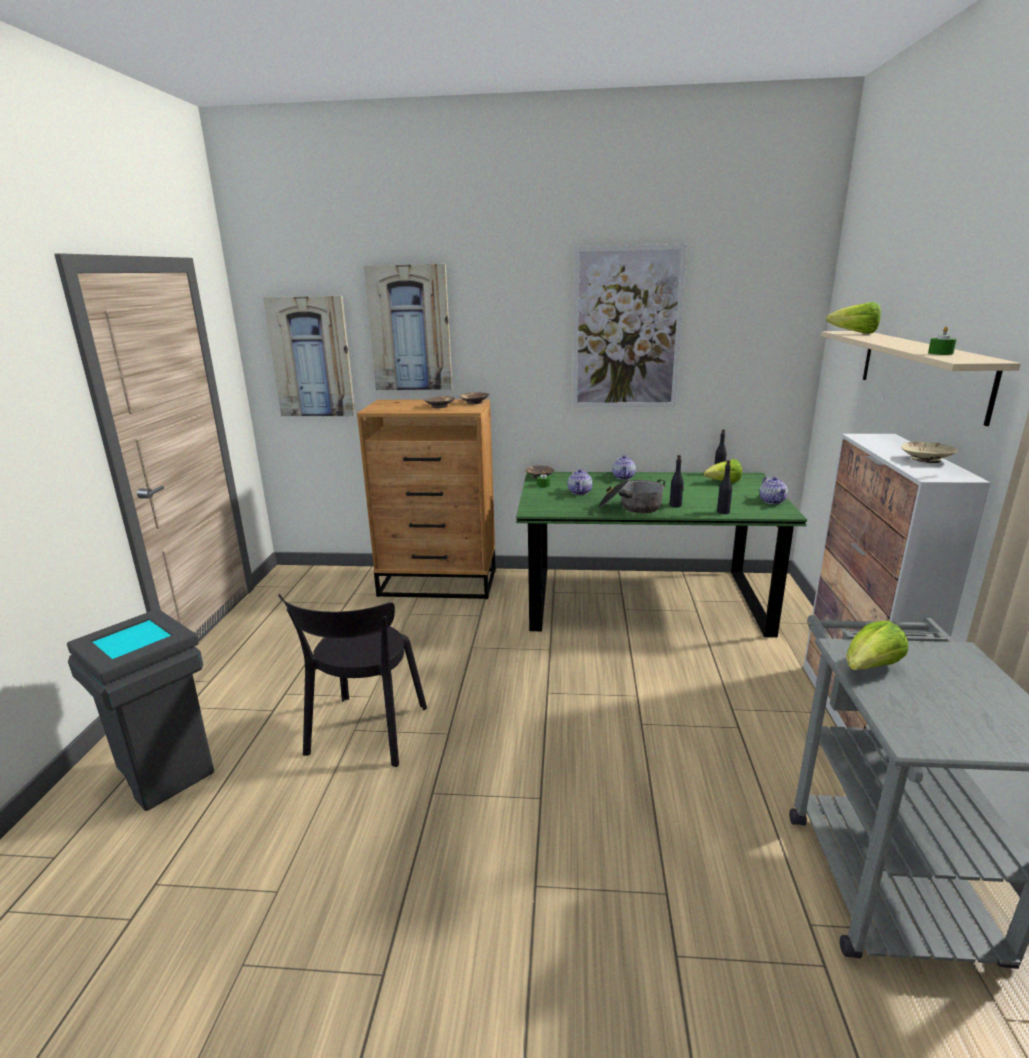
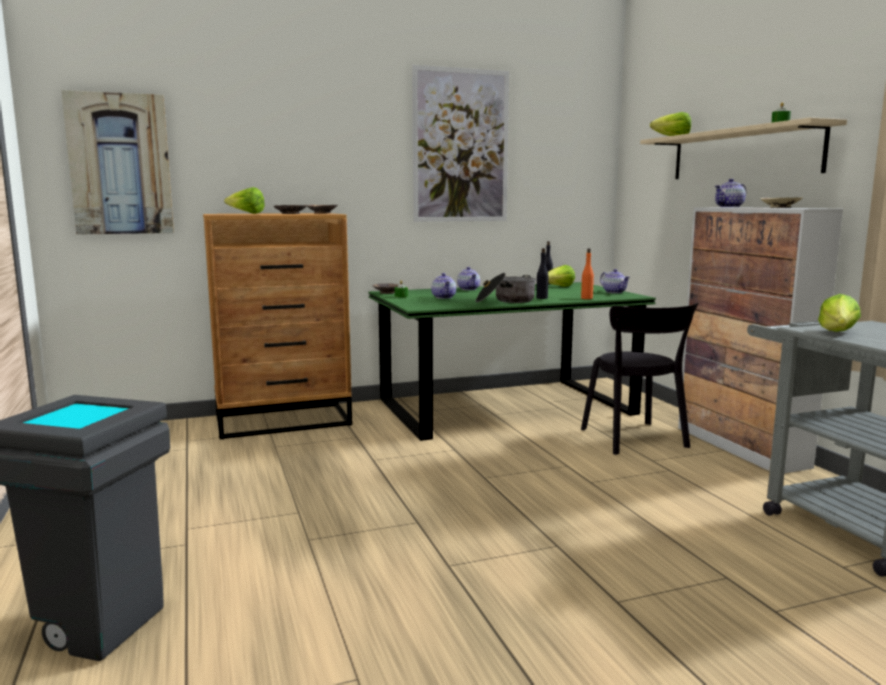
camera: 25 degrees left, 10 degrees down
(365, 734) = (325, 540): black chair -> black chair (635, 440)
(406, 403) = (246, 213): none -> lettuce
(410, 328) = (243, 136): picture -> none
(723, 512) = (586, 298): black bottle -> orange bottle
(882, 440) = (729, 207): none -> teapot

